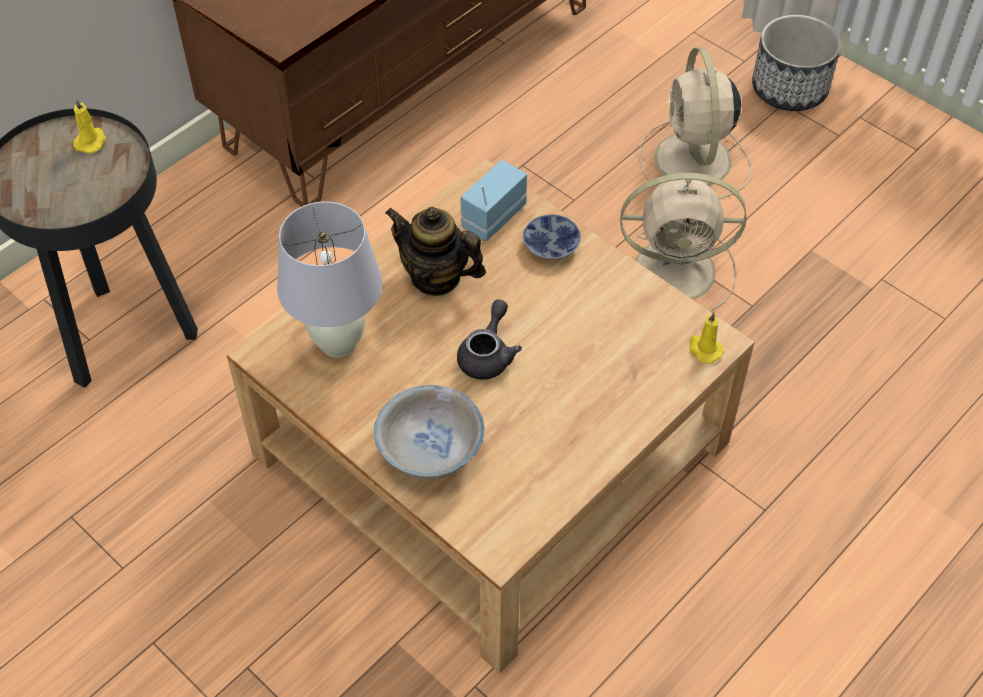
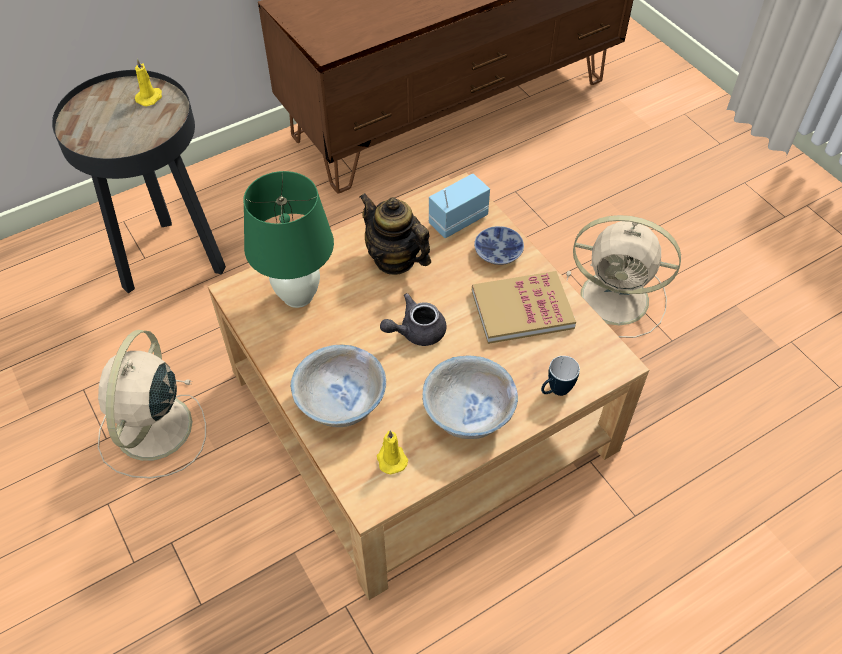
camera: 15 degrees right, 0 degrees up
(338, 343) = (297, 296): white table lamp -> green table lamp
(488, 355) = (416, 331): grey teapot -> grey teapot turned 150 degrees counterclockwise
(576, 433) = (468, 414): none -> white bowl
(598, 304) = (522, 309): none -> book
(662, 387) = (555, 391): none -> mug
(693, 162) = (655, 215): beige fan -> beige fan (153, 430)
(704, 349) = (602, 366): yellow candle -> yellow candle (391, 458)
(790, 89) = (752, 172): planter -> none

